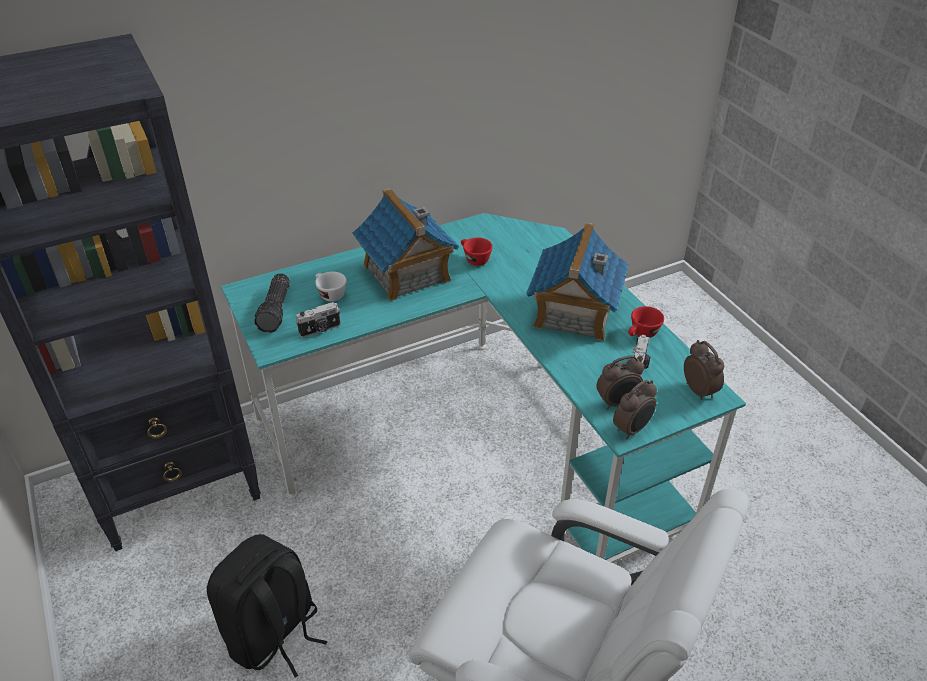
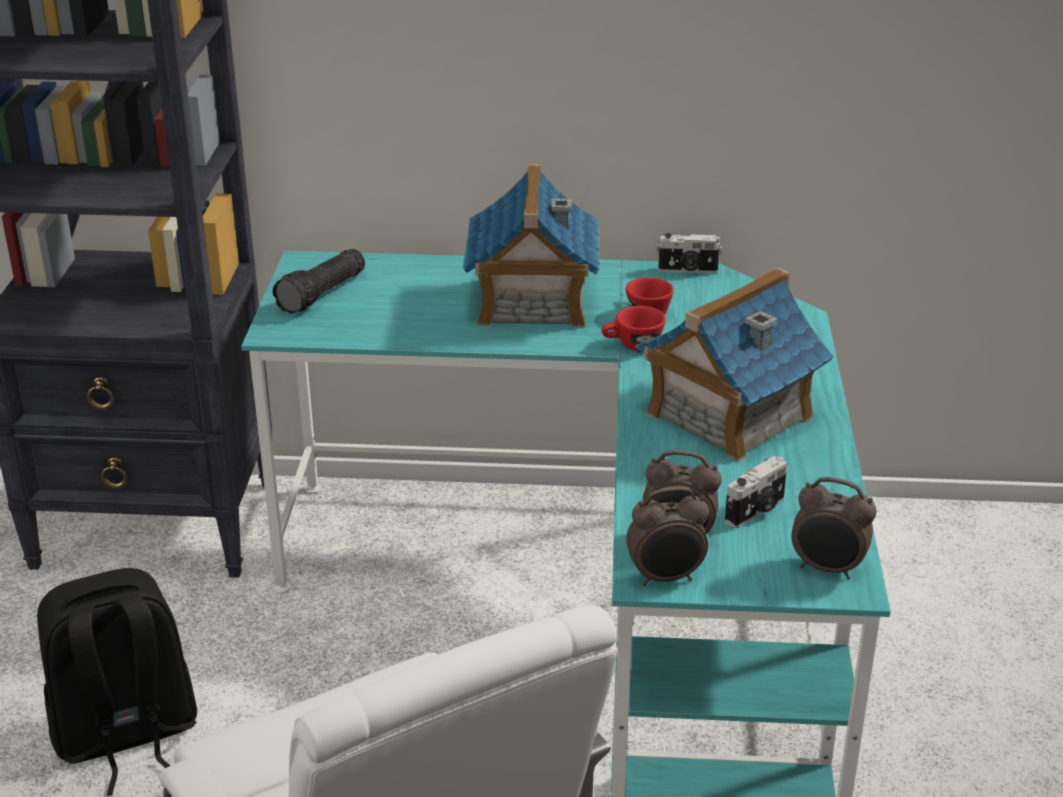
camera: 30 degrees right, 10 degrees down
(320, 330) = (354, 330): camera -> camera (688, 270)
(329, 294) = (406, 296): white cup -> none
(642, 334) = (808, 472): red cup -> red cup (632, 345)
(699, 390) = (827, 569): alarm clock -> alarm clock turned 105 degrees clockwise

